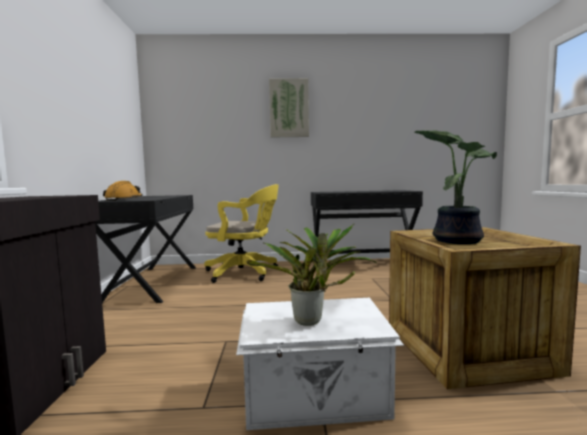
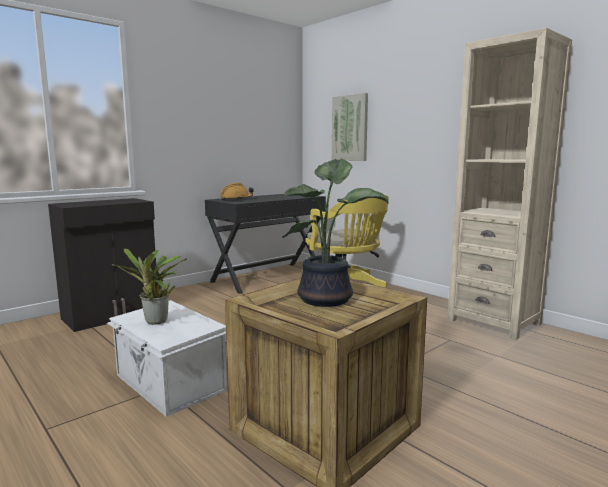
camera: 50 degrees right, 5 degrees up
(289, 108) = (433, 90): picture -> picture (350, 128)
(362, 264) = (494, 322): black desk -> beige bookcase

